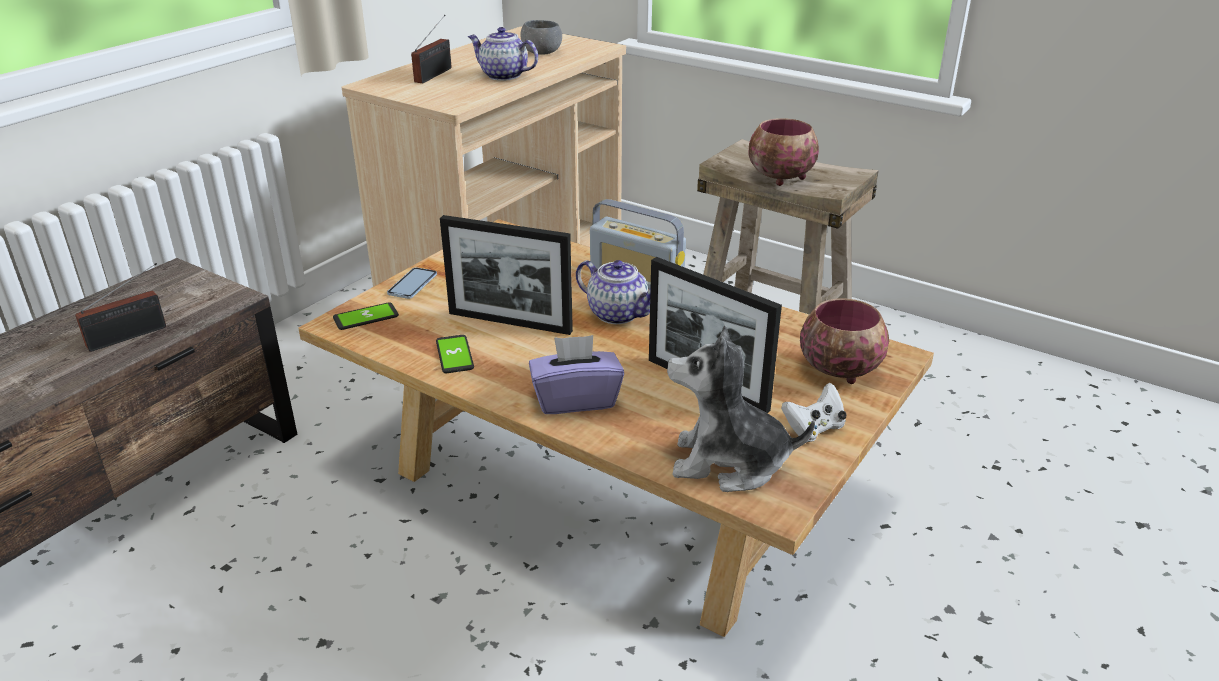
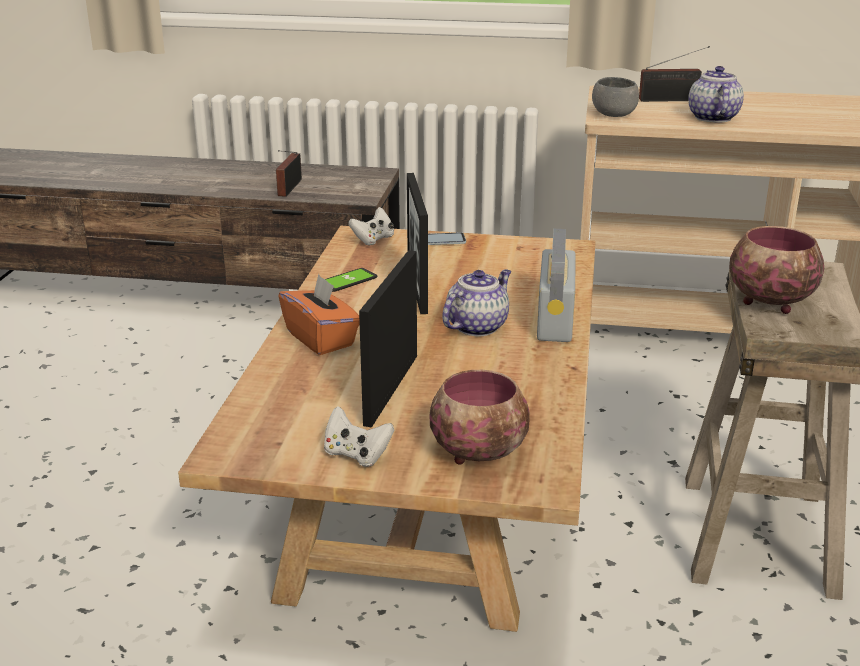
camera: 65 degrees right, 5 degrees down
(131, 336) = (288, 188): radio -> radio turned 75 degrees clockwise
(366, 317) = (373, 240): phone -> white game controller
(542, 53) = (807, 116): grey bowl -> grey bowl (613, 115)
(575, 399) = (321, 339): purple tissue box -> orange tissue box
(619, 314) = (477, 326): teapot -> teapot turned 150 degrees counterclockwise
(728, 463) = (272, 421): plush toy -> none

